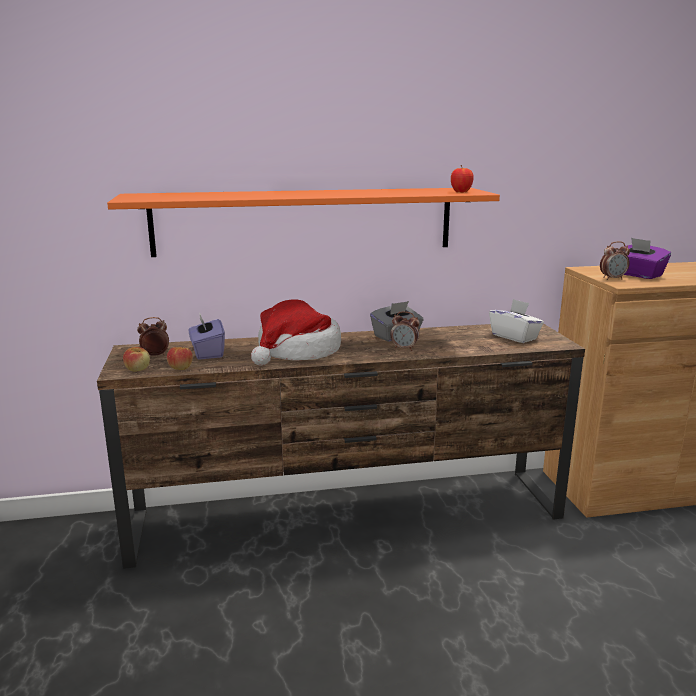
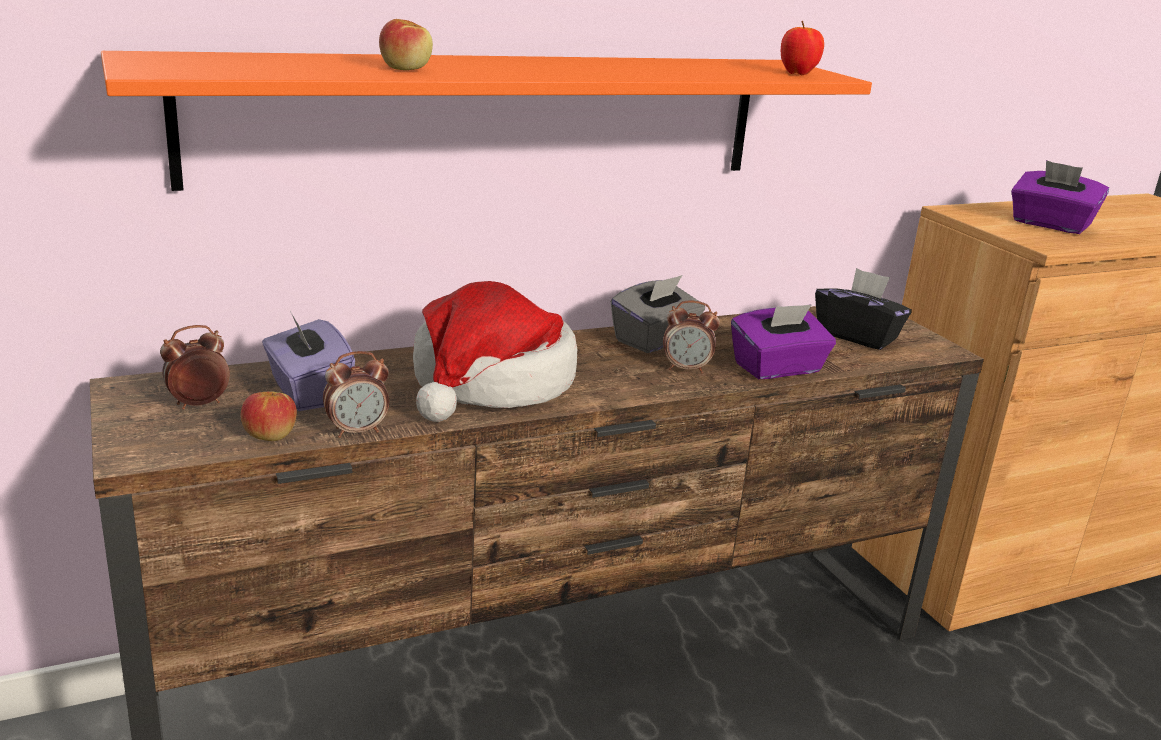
camera: 15 degrees left, 5 degrees up
(138, 369) = (176, 443): apple -> apple (406, 68)
(456, 350) = (778, 369): none -> purple tissue box
(514, 337) = (857, 336): white tissue box -> black tissue box
(612, 279) = (1020, 233): alarm clock -> alarm clock (357, 431)

